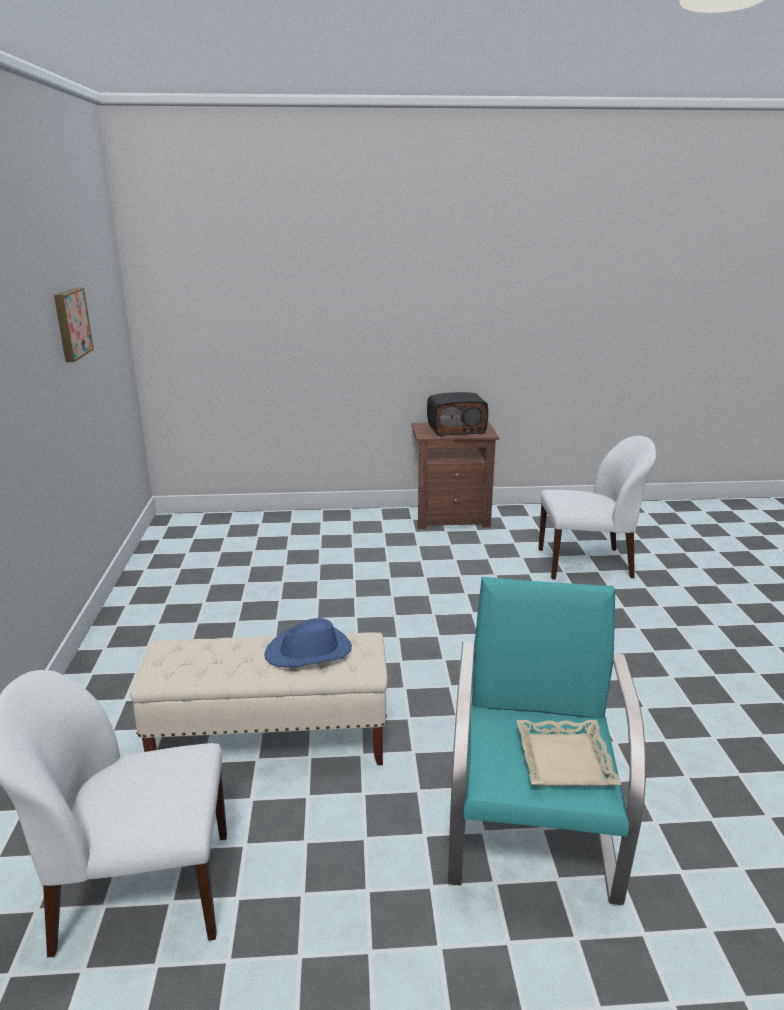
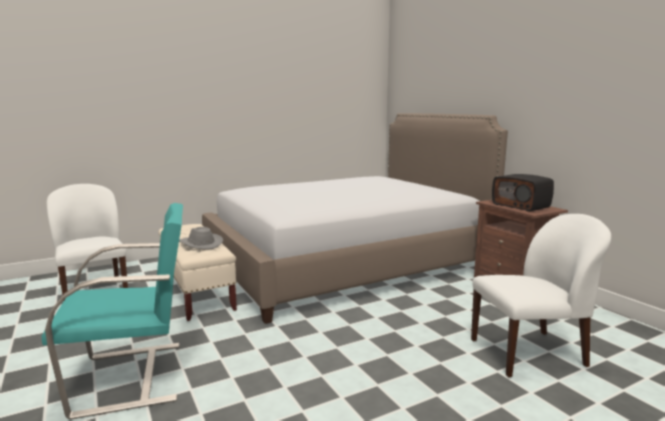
camera: 65 degrees right, 10 degrees down
(70, 323) = (303, 94): picture -> none
(290, 586) = (346, 264): none -> bed
(309, 652) = (200, 244): blue hat -> grey hat
(563, 759) = (100, 306): beige tray -> none
(587, 563) = (529, 353): white chair -> white chair turned 75 degrees counterclockwise

